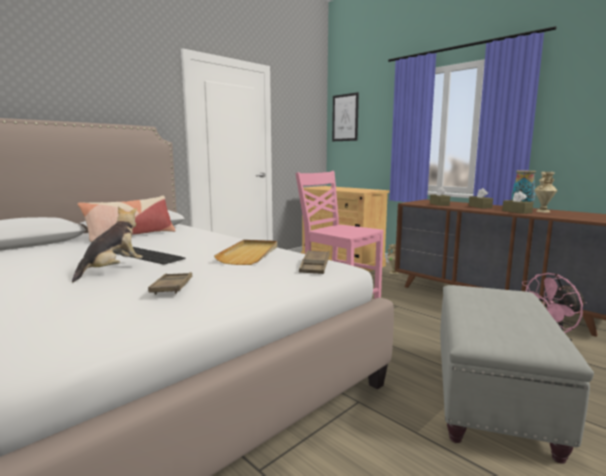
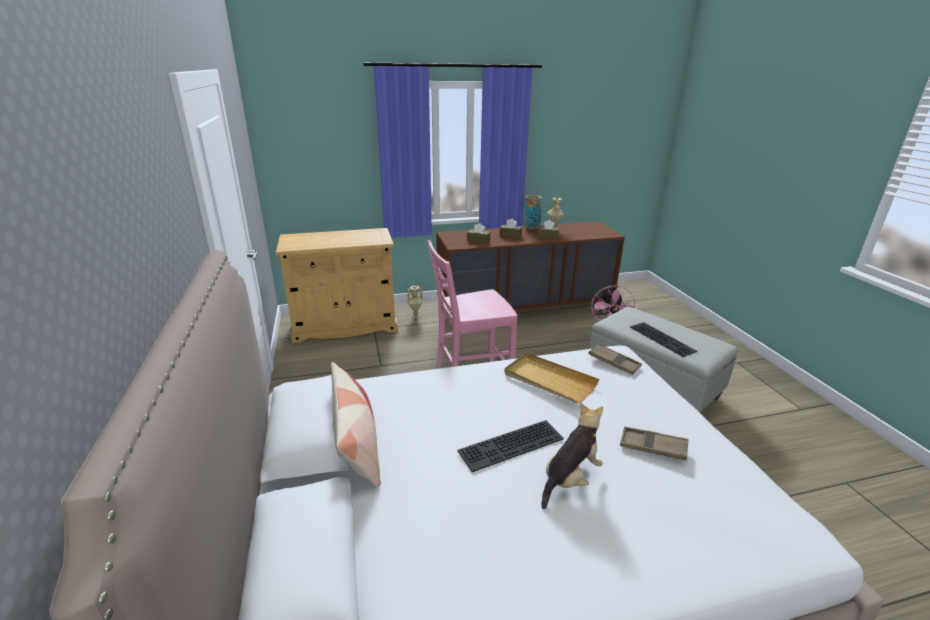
camera: 60 degrees left, 15 degrees up
(112, 270) = (570, 478): plush toy -> plush toy turned 75 degrees clockwise
(345, 117) = (287, 133): picture -> none
(484, 314) = (663, 339): none -> keyboard

